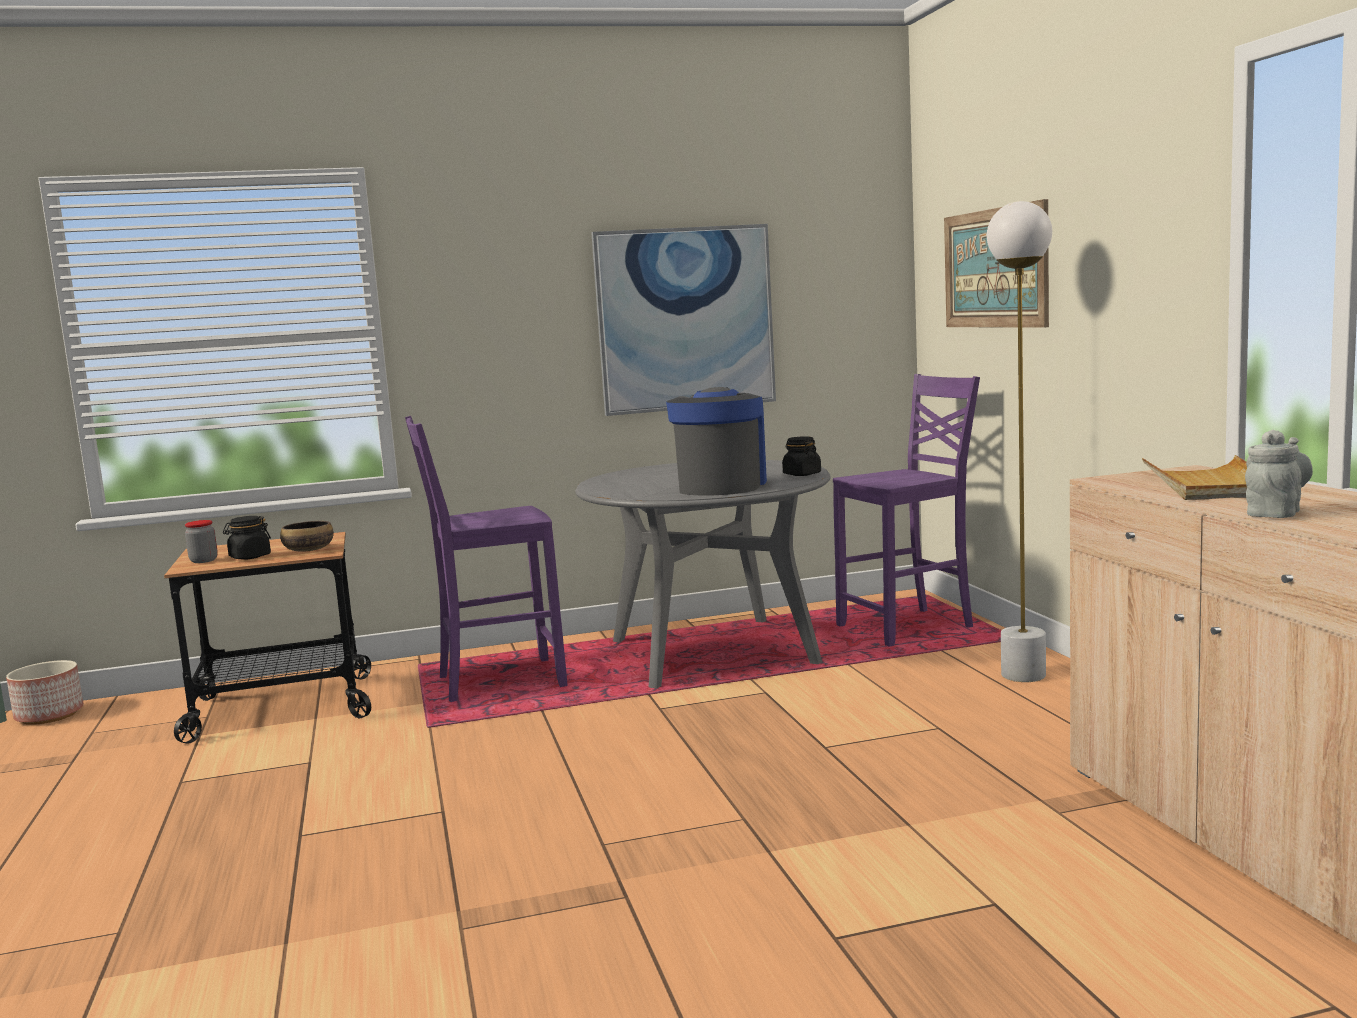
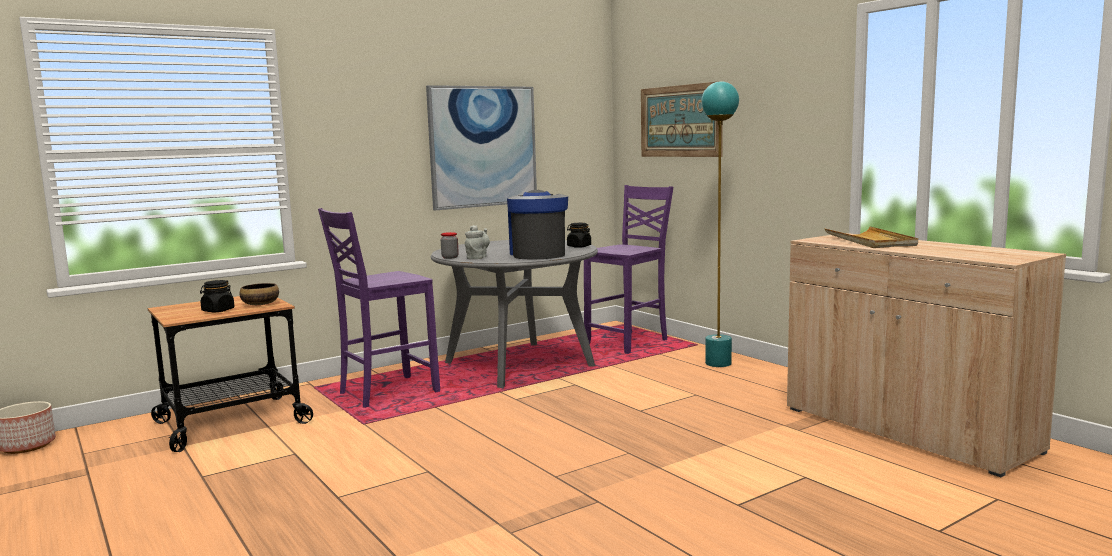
camera: 20 degrees left, 0 degrees up
(203, 560) = (181, 314): jar -> jar (450, 257)
(1023, 675) = (718, 363): white floor lamp -> turquoise floor lamp
(1275, 513) = (929, 252): grey teapot -> grey teapot (477, 257)

